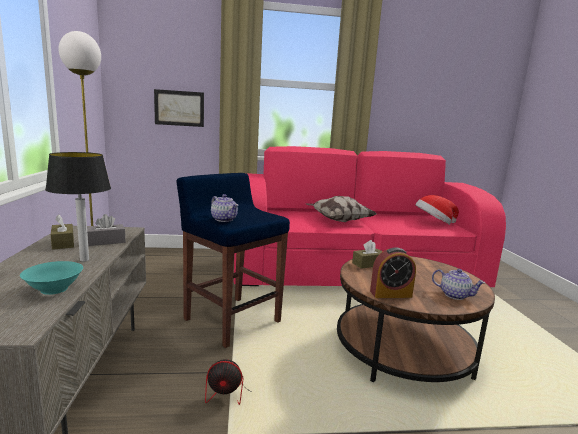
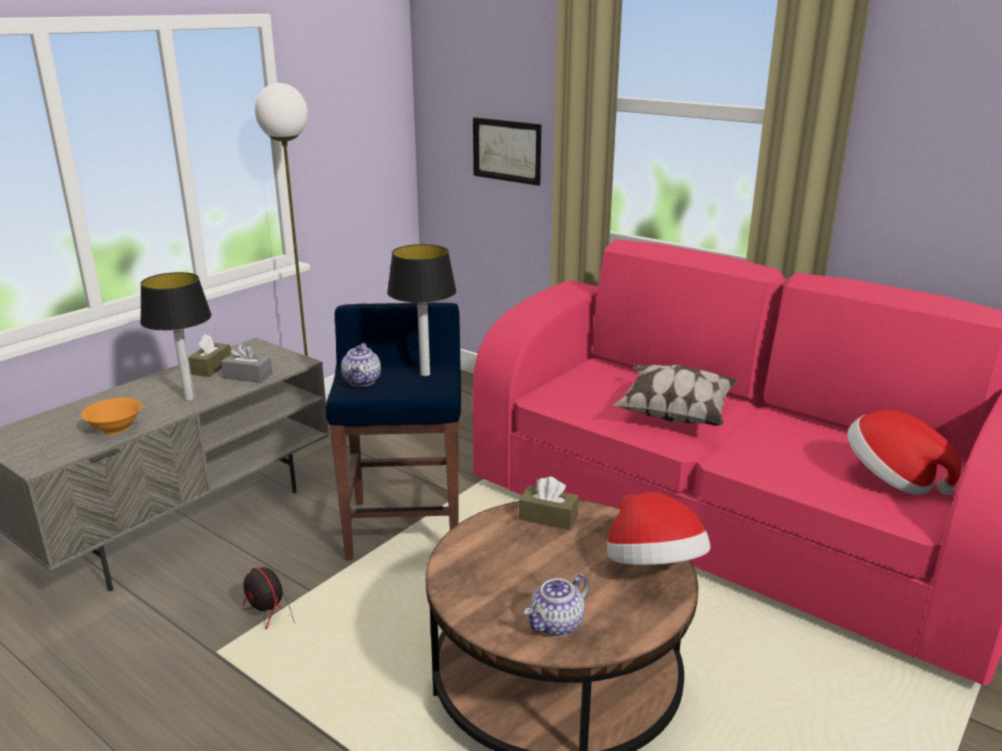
camera: 45 degrees right, 10 degrees up
(55, 289) = (115, 428): turquoise bowl -> orange bowl
(249, 212) = (424, 374): none -> table lamp
(390, 294) = (465, 576): alarm clock -> none
(434, 267) = (653, 568): none -> hat
(455, 295) = (557, 625): teapot -> teapot turned 60 degrees clockwise

